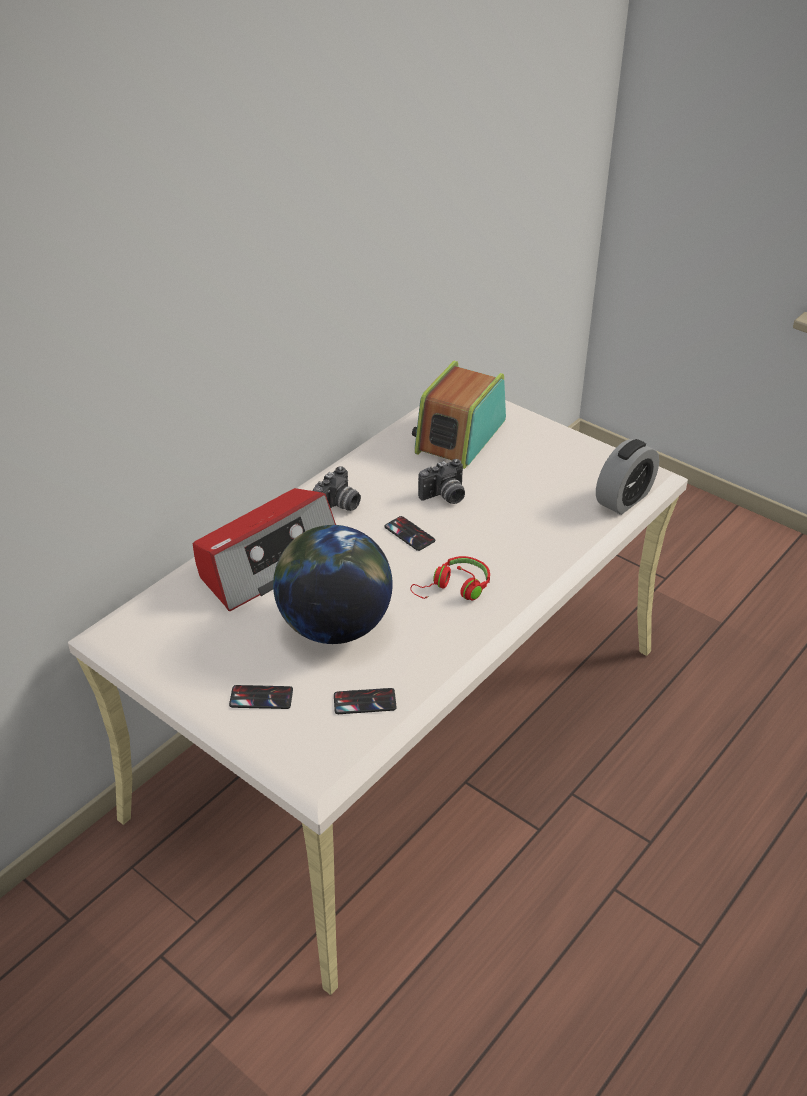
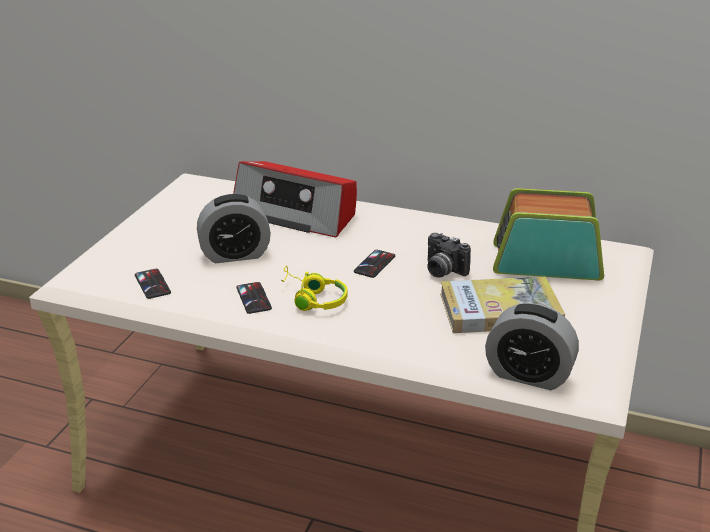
camera: 70 degrees right, 10 degrees down
(261, 697) = (143, 243): phone -> phone (254, 298)
(334, 626) = (235, 255): globe -> alarm clock
(339, 507) = (388, 226): camera -> none
(454, 588) = (312, 299): red headphones -> yellow headphones
(525, 484) = (500, 310): none -> book

